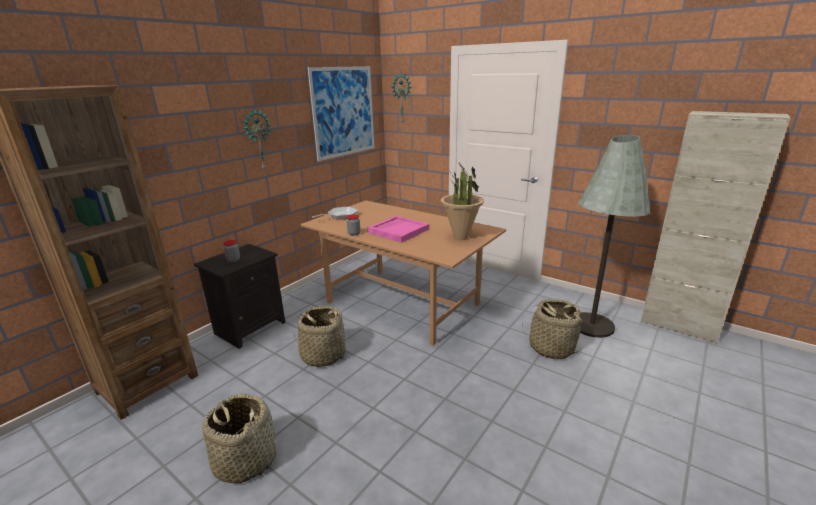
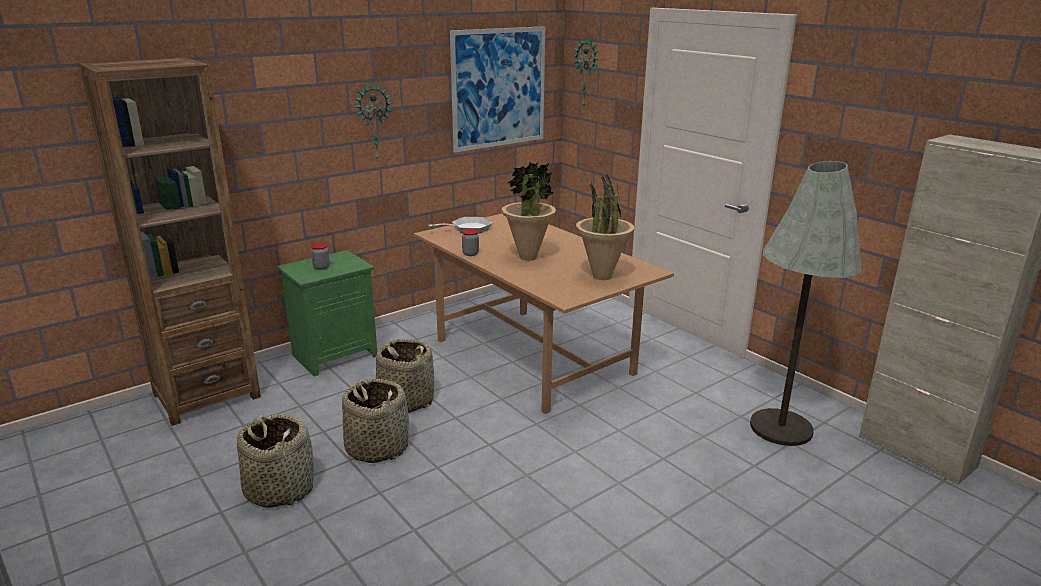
camera: 15 degrees right, 0 degrees up
(250, 327) = (335, 354): black nightstand -> green nightstand
(398, 231) = (528, 257): pink tray -> potted plant
(551, 348) = (702, 445): basket -> basket (377, 447)

